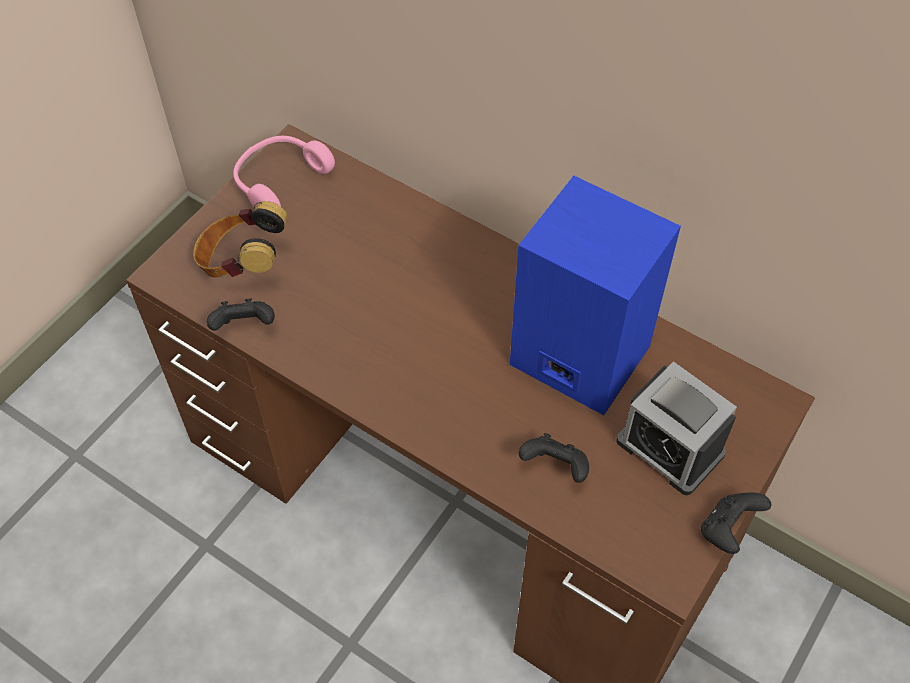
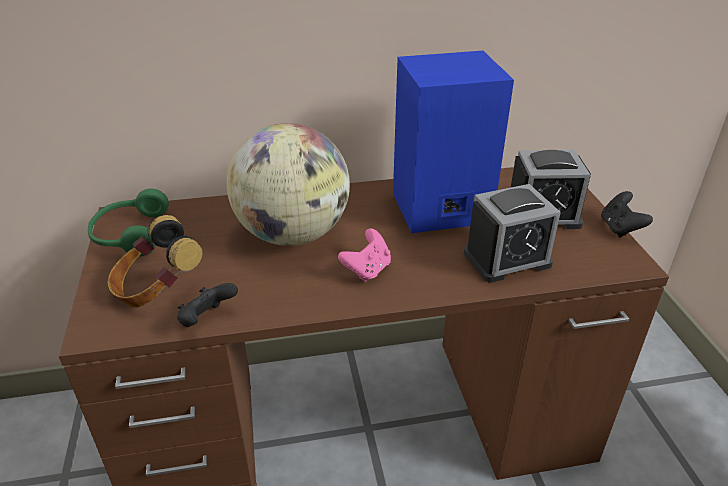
camera: 45 degrees left, 20 degrees down
(279, 180) = (129, 235): pink headphones -> green headphones
(405, 282) = (293, 234): none -> globe
(418, 376) = (367, 270): none -> pink game controller
(555, 467) = (507, 259): black game controller -> alarm clock

